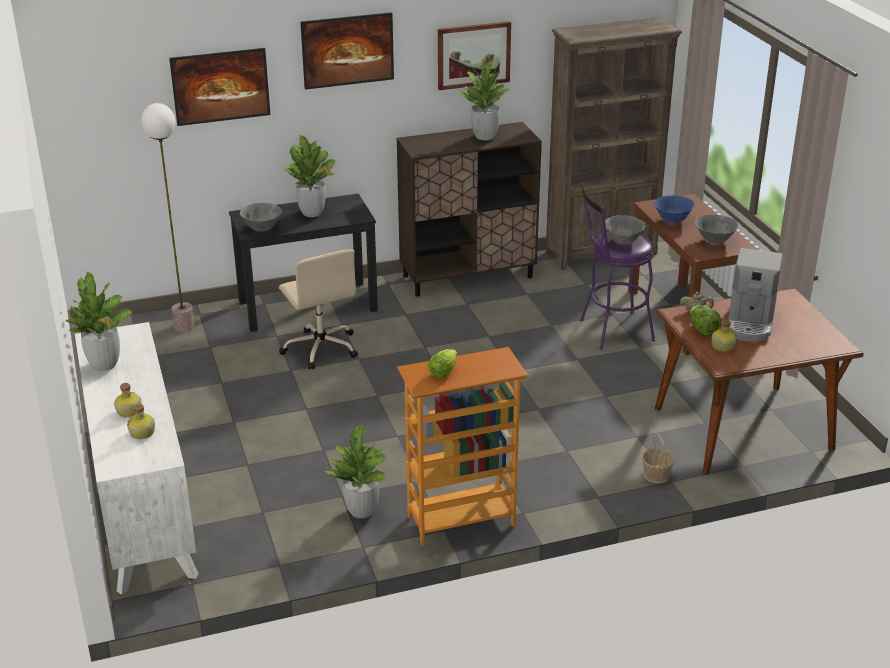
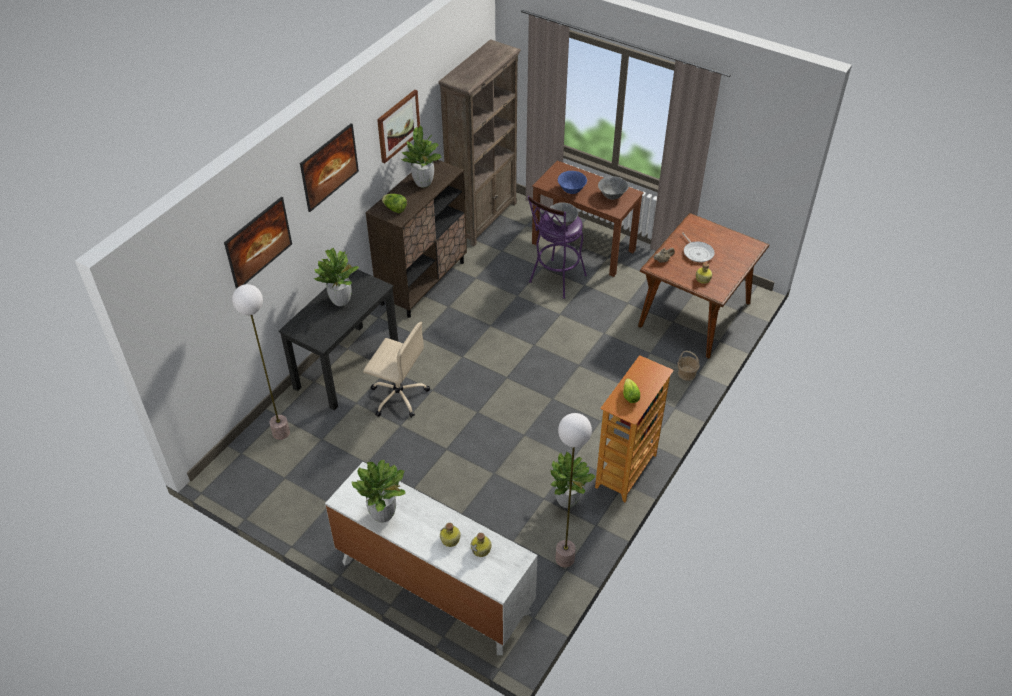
camera: 40 degrees left, 15 degrees up
(262, 229) = (325, 334): grey bowl -> none
(291, 556) = (565, 559): none -> floor lamp
(702, 329) = (680, 272): lettuce -> lettuce (395, 209)
(750, 323) = (697, 253): coffee machine -> frying pan

